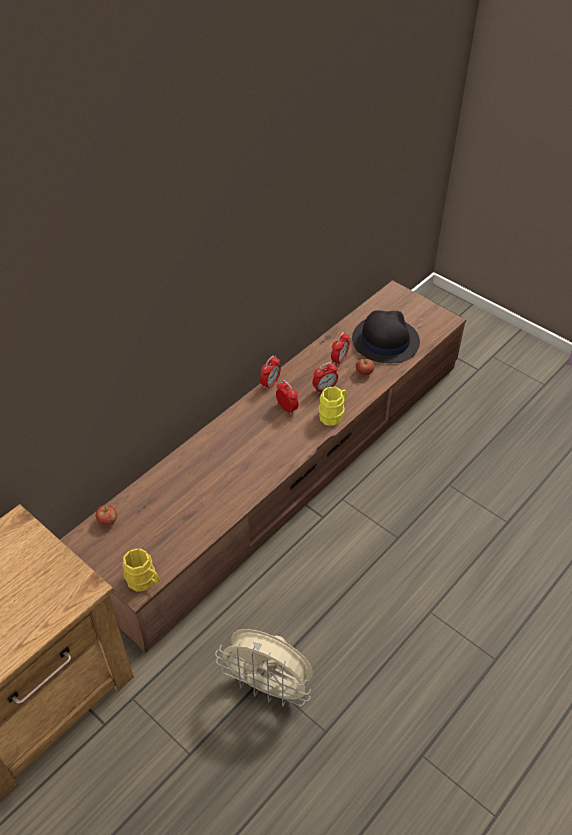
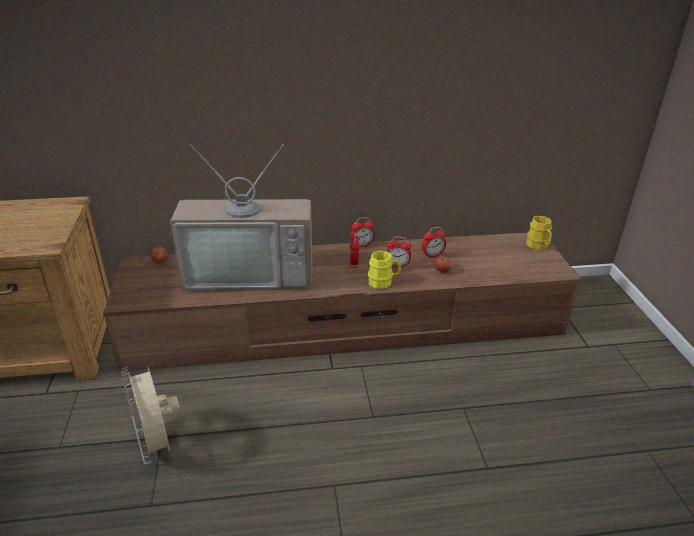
camera: 40 degrees right, 15 degrees down
(144, 581) = (131, 301): yellow mug -> yellow mug (538, 246)
(211, 476) = (251, 272): none -> television
(385, 340) = (486, 261): black hat -> none

